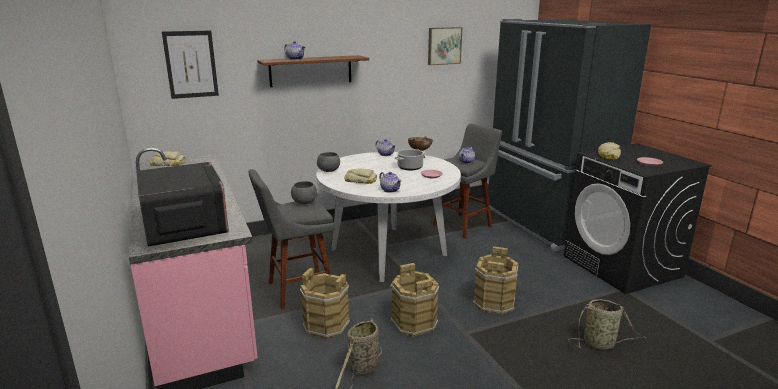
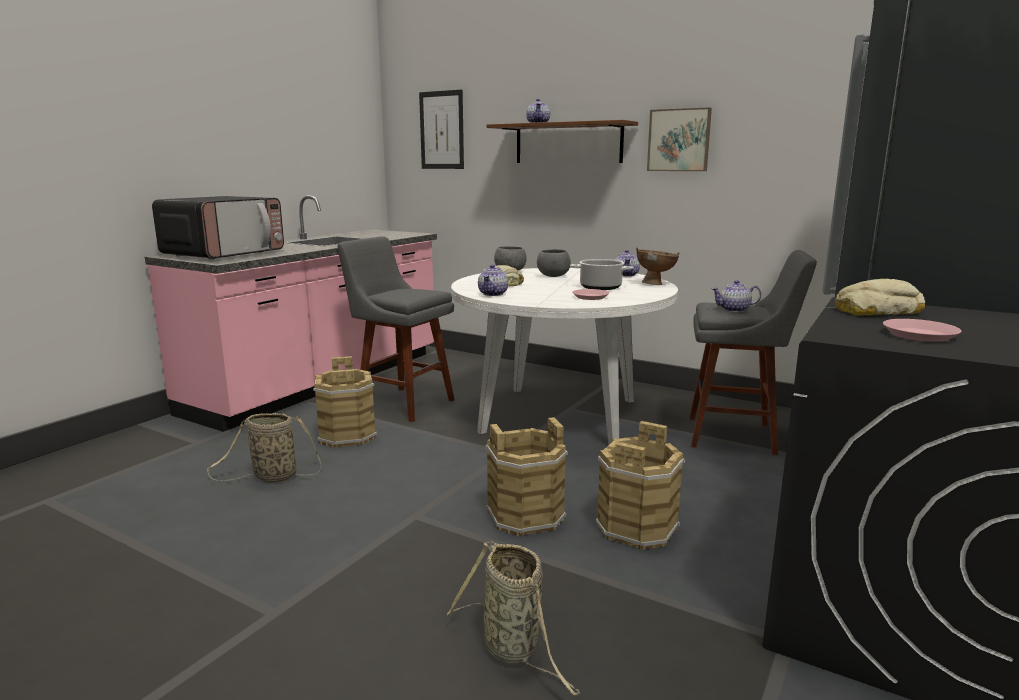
camera: 55 degrees right, 5 degrees down
(168, 163) = (381, 232): bread -> none
(304, 203) = (420, 290): grey bowl -> grey bowl (553, 276)
(413, 323) = (402, 477): brown bucket -> brown bucket (636, 527)
(444, 46) = (798, 106): picture -> picture (679, 140)

